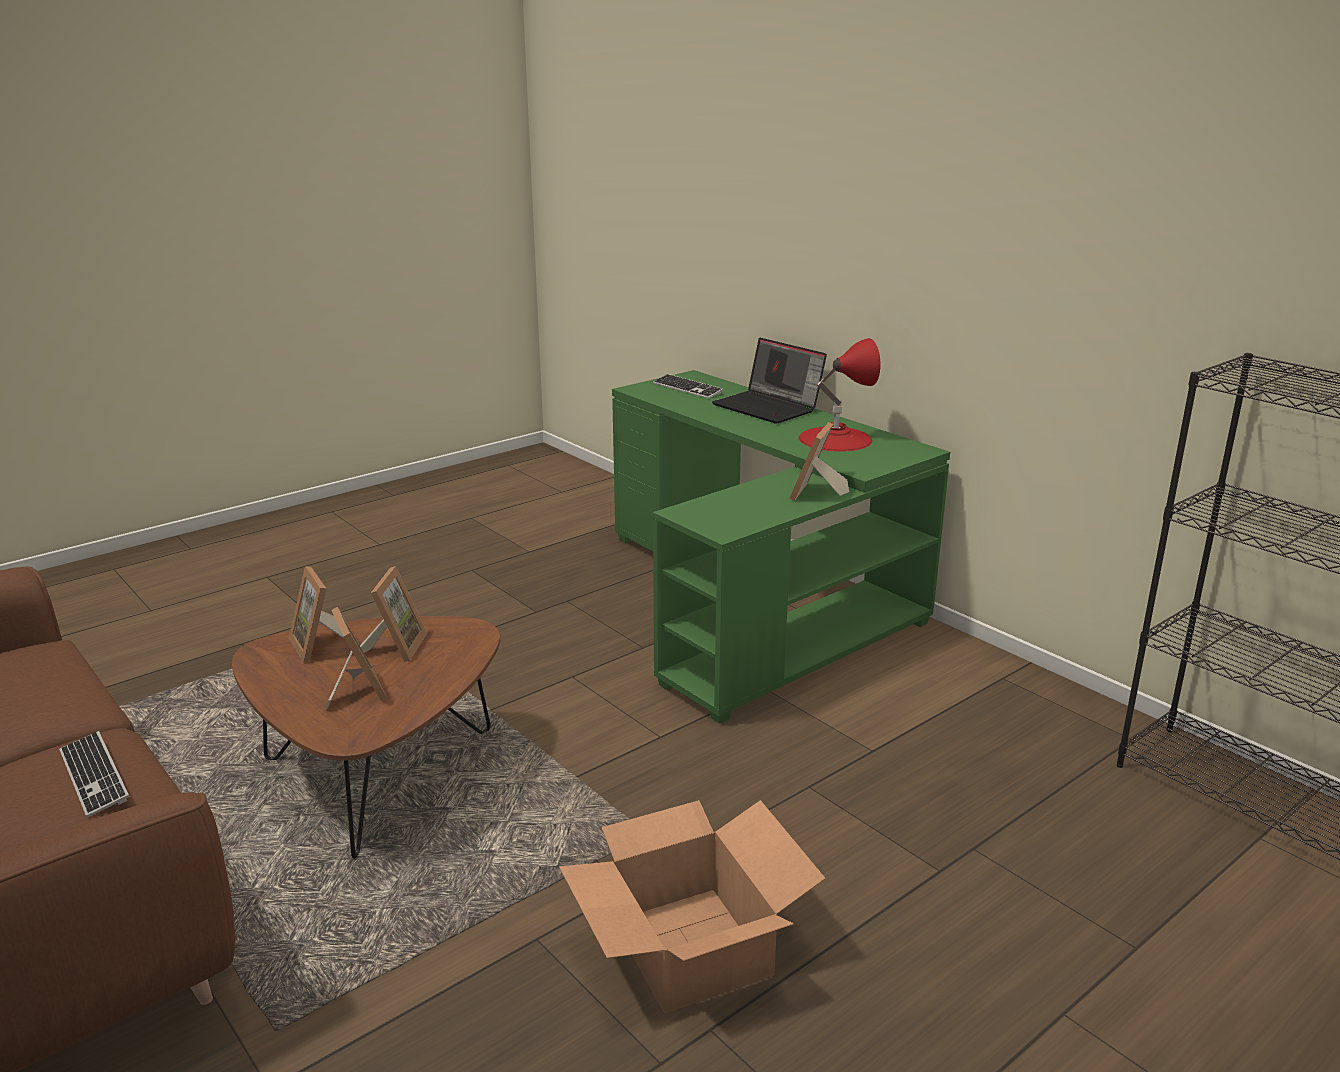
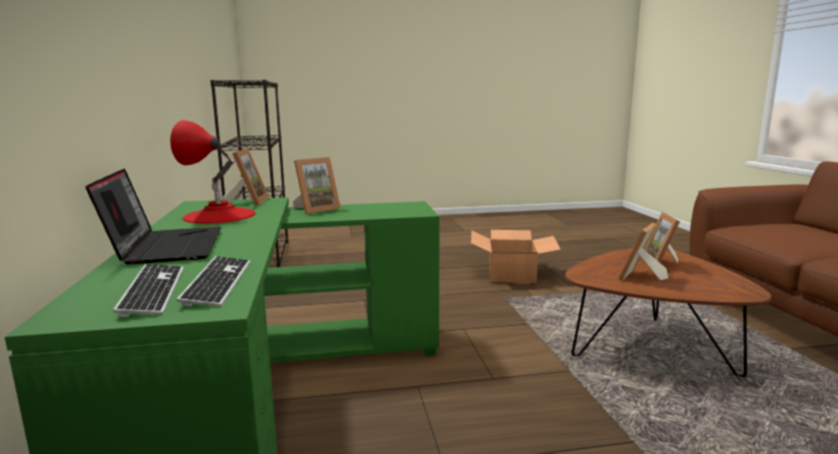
camera: 150 degrees left, 10 degrees down
(94, 776) = (781, 237): keyboard -> keyboard (218, 283)
(319, 645) = (701, 287): picture frame -> picture frame (248, 202)

